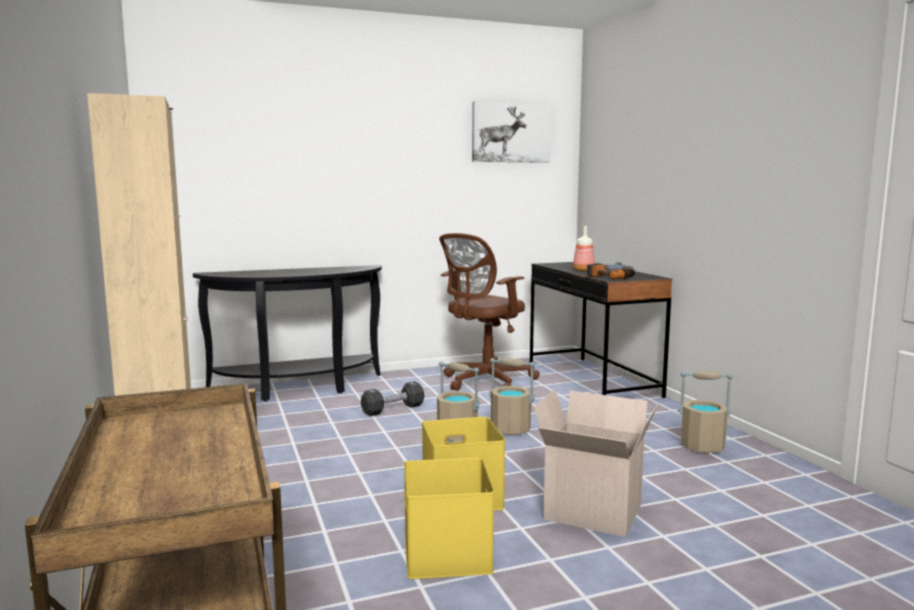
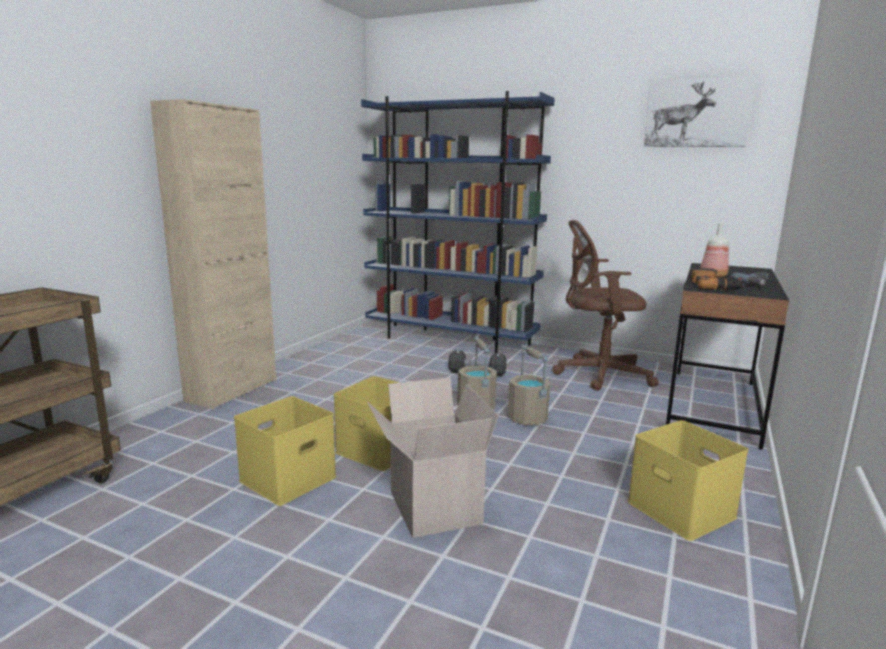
camera: 45 degrees right, 5 degrees up
(299, 389) = (450, 340): black console table -> blue bookcase
(702, 446) = (683, 510): beige bucket -> yellow storage box

